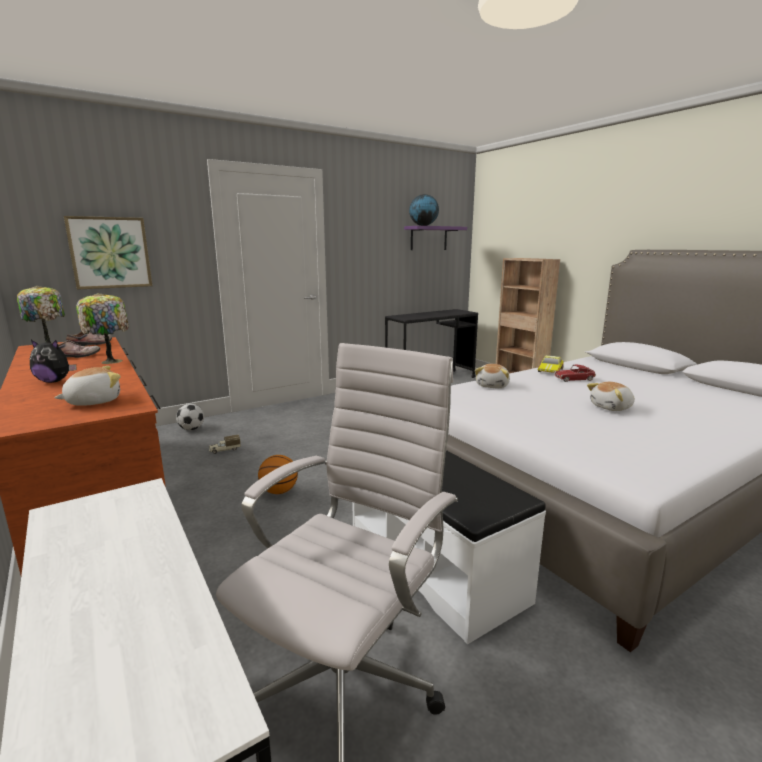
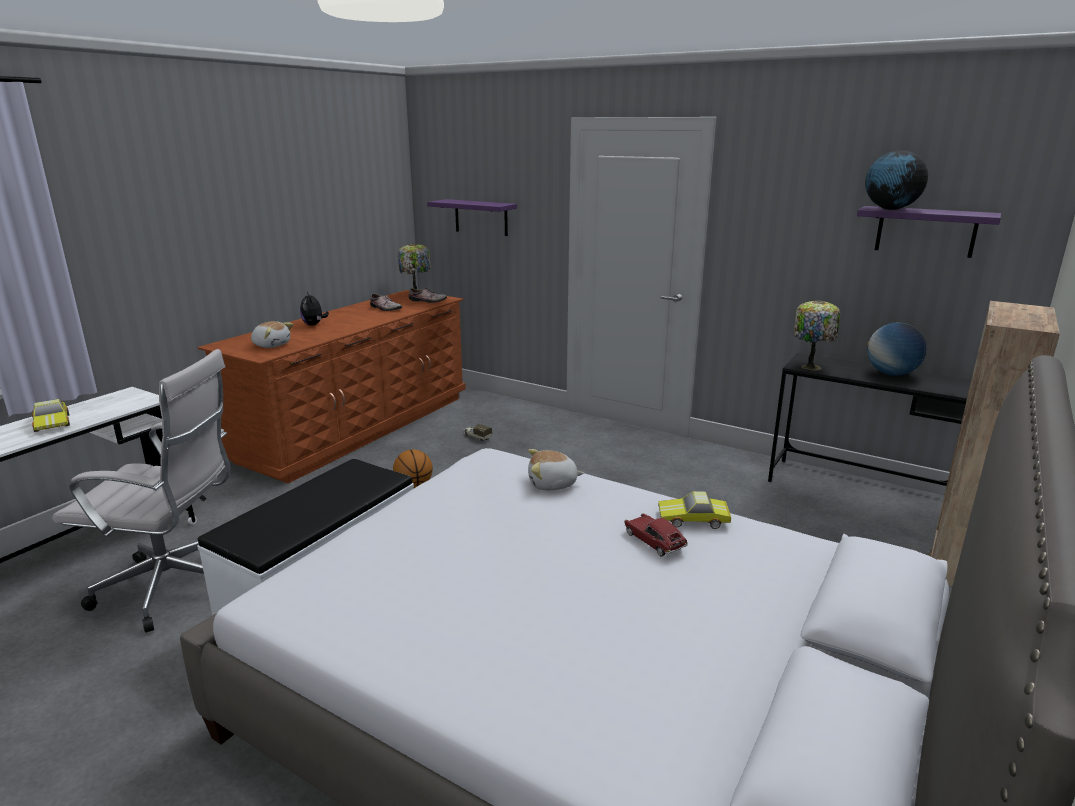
camera: 65 degrees right, 5 degrees up
(110, 252) = (481, 217): picture -> purple shelf
(110, 361) = (378, 319): table lamp -> table lamp (810, 366)
(115, 584) = (53, 422): none -> toy car
(191, 429) = (508, 408): football -> none
(435, 313) = (891, 374): none -> globe
(612, 407) = (520, 578): plush toy -> none

